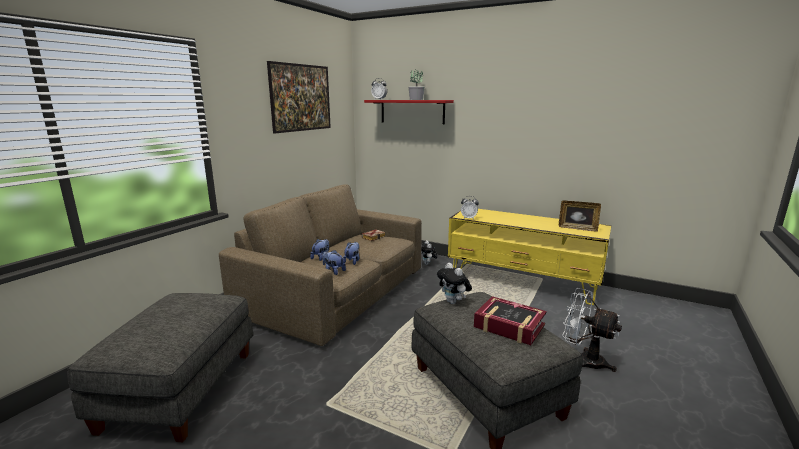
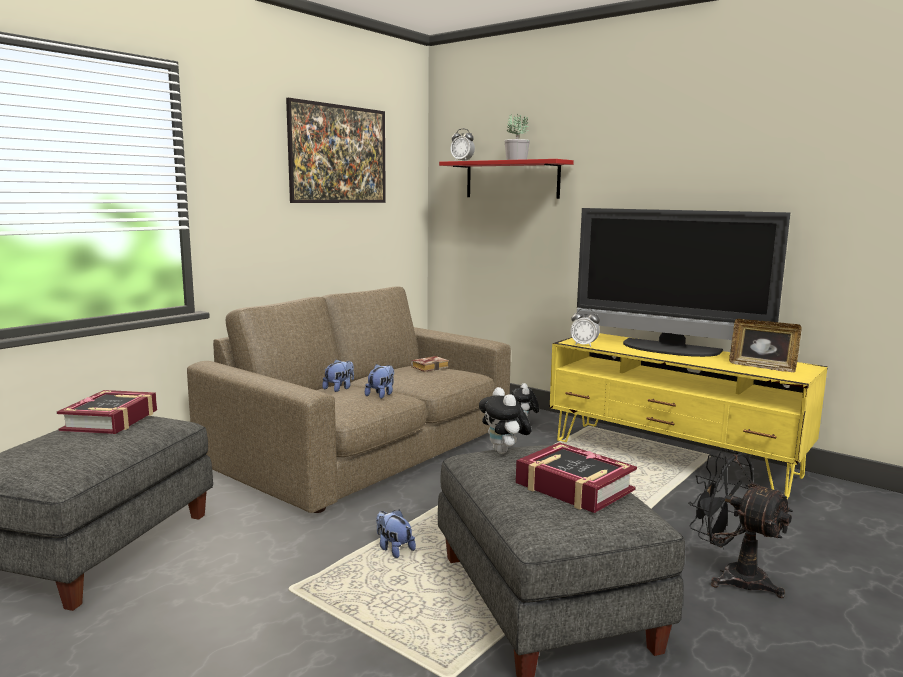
camera: 10 degrees right, 5 degrees down
(180, 301) = (111, 420): none -> book
(333, 271) = (346, 404): plush toy -> plush toy (393, 549)
(519, 218) = (669, 349): none -> television
(584, 360) = (732, 576): white fan -> black fan

